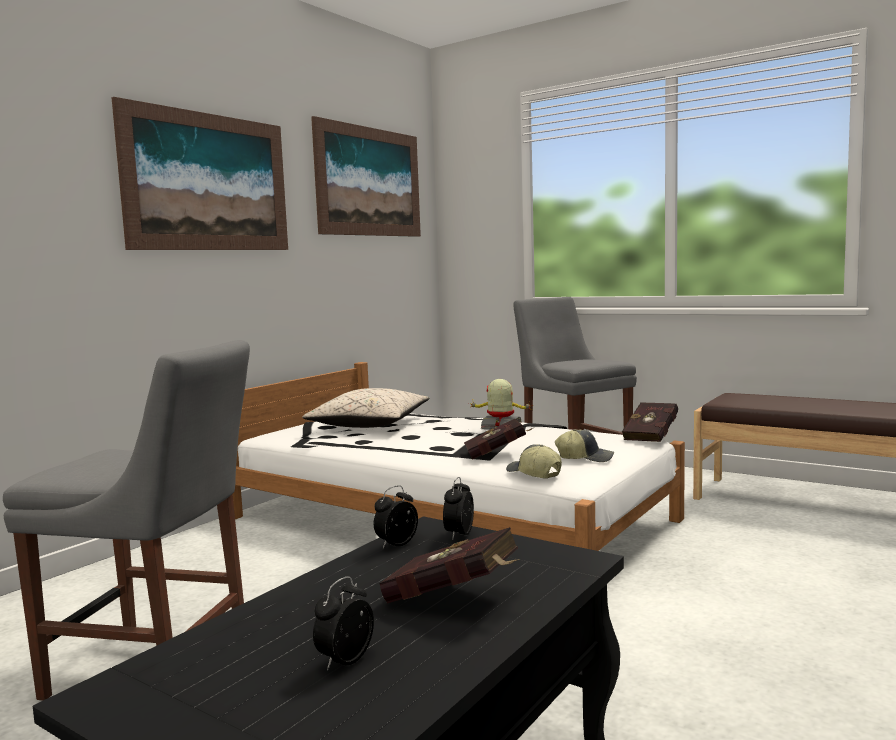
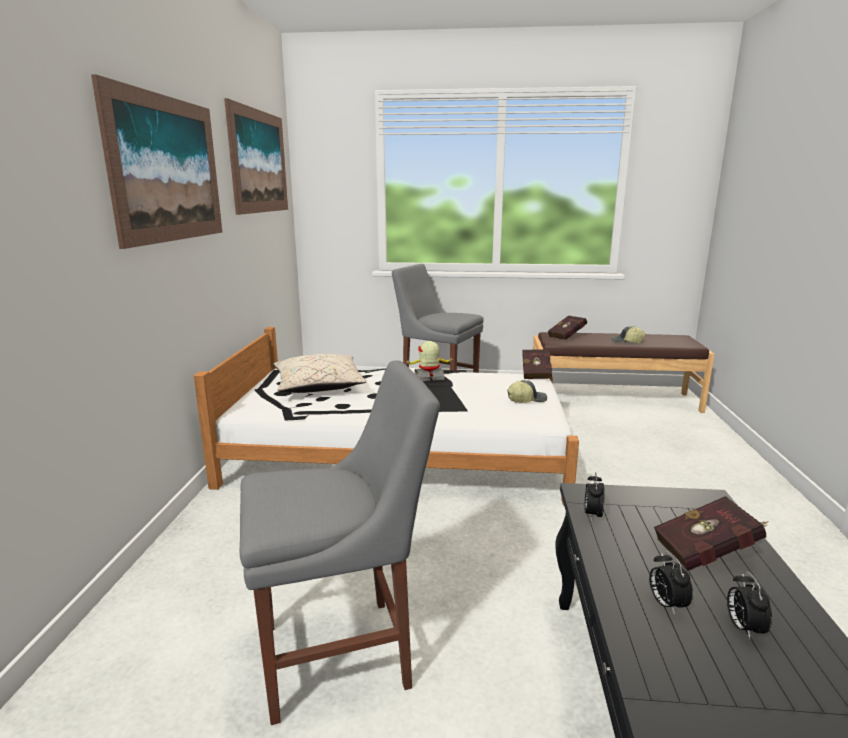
camera: 30 degrees left, 10 degrees up
(459, 535) = (613, 495): alarm clock -> alarm clock (666, 604)
(498, 455) = (467, 405): red book -> red book (568, 336)
(533, 474) = (517, 420): cap -> cap (626, 342)

